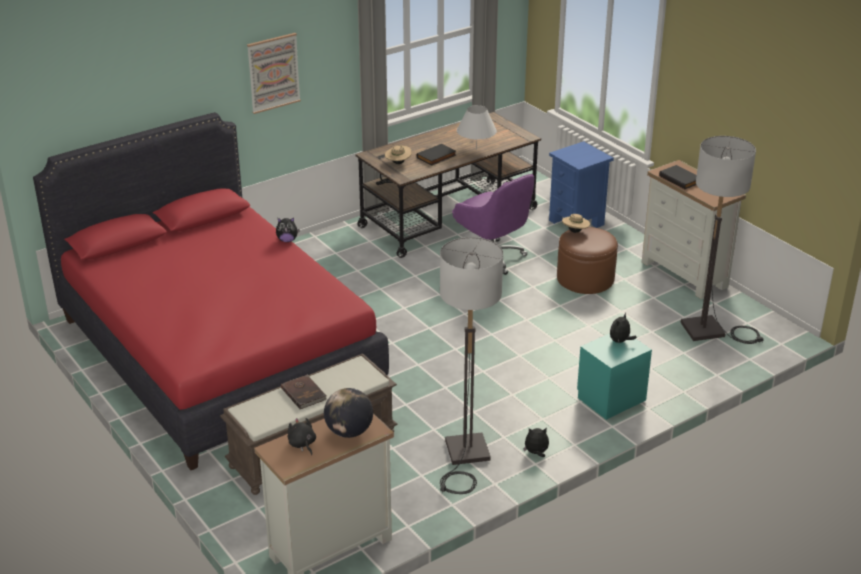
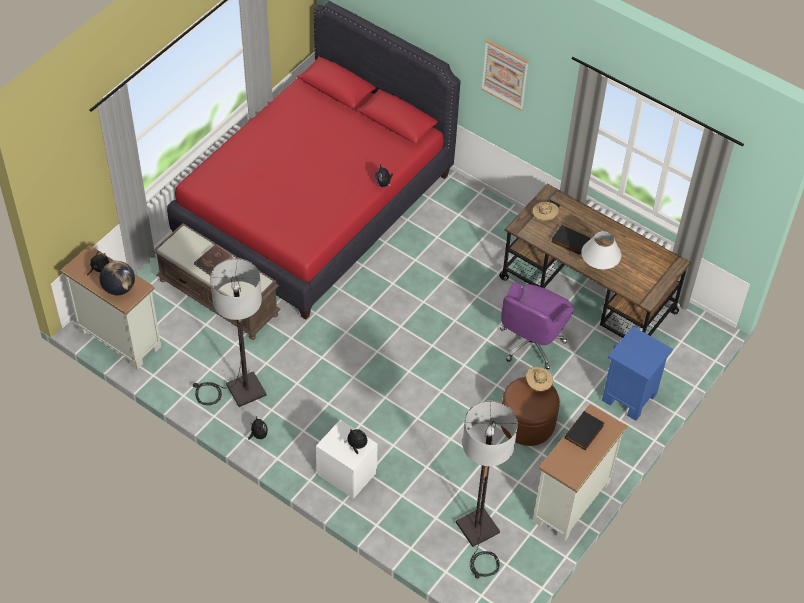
camera: 70 degrees right, 20 degrees up
(611, 399) = (346, 473): turquoise nightstand -> white nightstand

